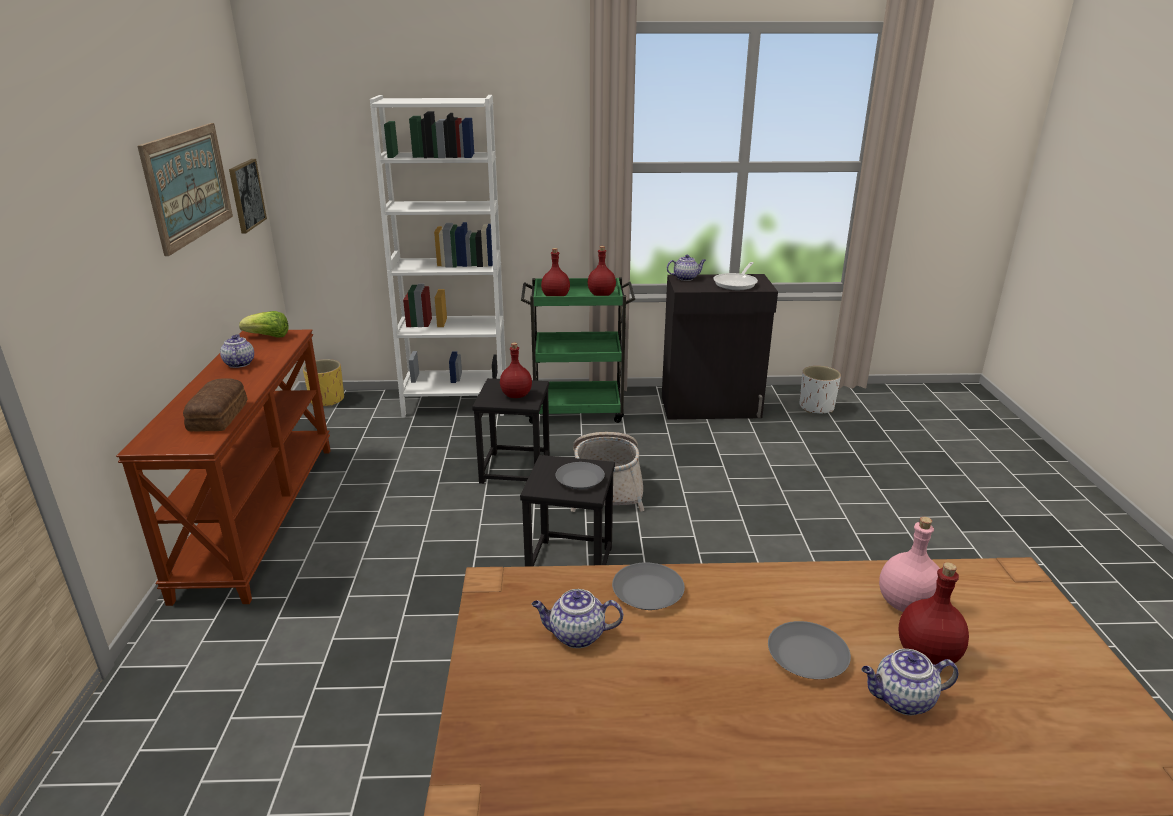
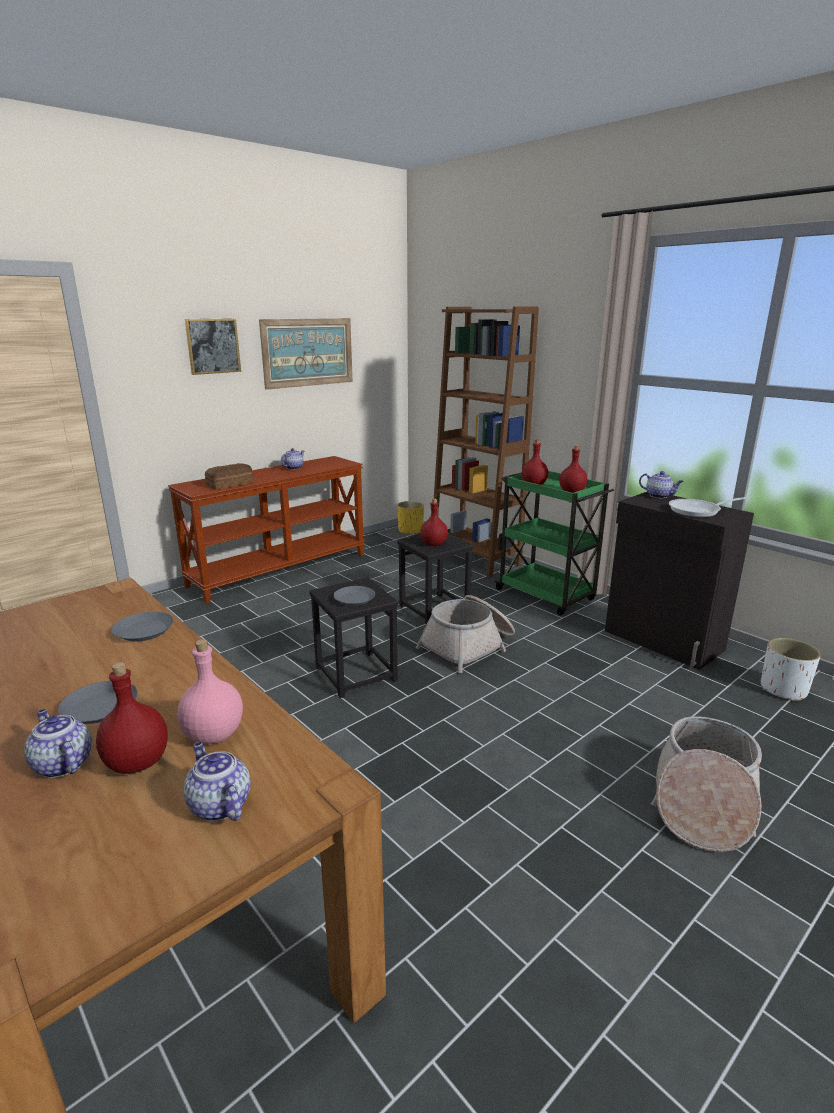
camera: 50 degrees right, 5 degrees down
(246, 195) = (379, 372): picture -> picture (213, 346)
(268, 337) = (335, 461): lettuce -> none
(456, 403) = (475, 559): white bookcase -> brown bookcase
(576, 635) = (76, 625): teapot -> teapot (219, 805)
(895, 501) = (702, 802): none -> basket

